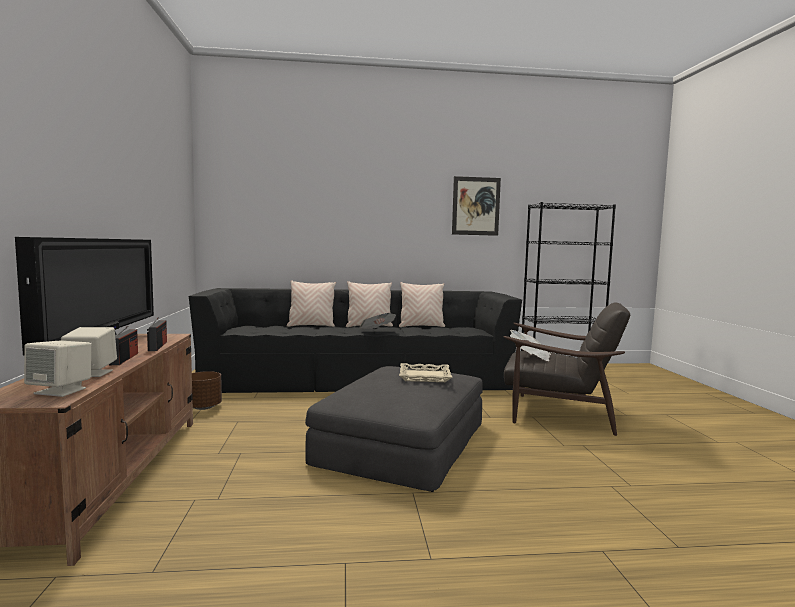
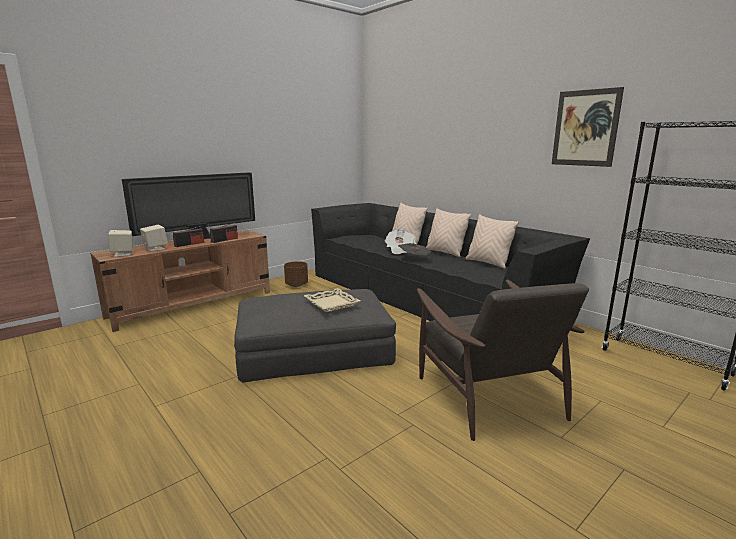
camera: 55 degrees right, 10 degrees up
(530, 357) = (465, 320): newspaper -> newspaper (399, 250)

